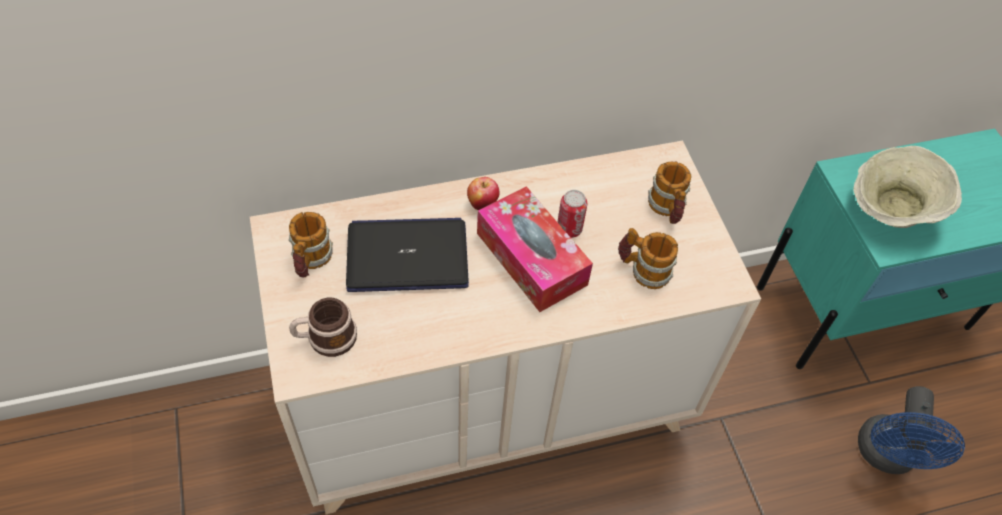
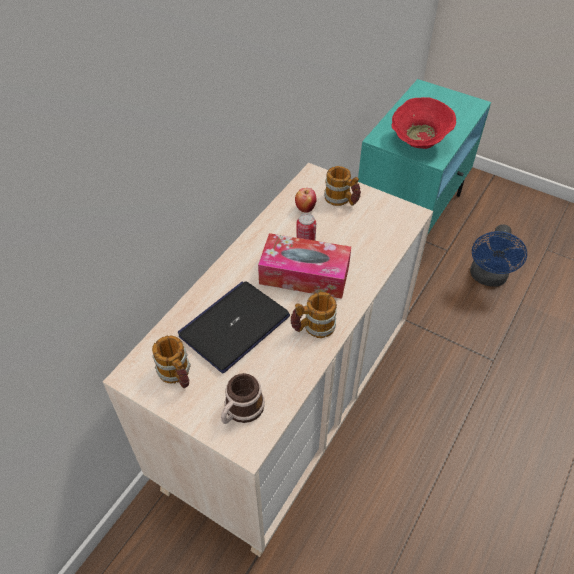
camera: 40 degrees left, 5 degrees down
(482, 204) = (243, 266): apple -> apple (305, 208)
(643, 270) = (366, 238): mug -> mug (313, 327)
(886, 456) = (488, 278): blue fan -> blue fan turned 45 degrees clockwise
(890, 212) = (419, 142): beige bowl -> red bowl

